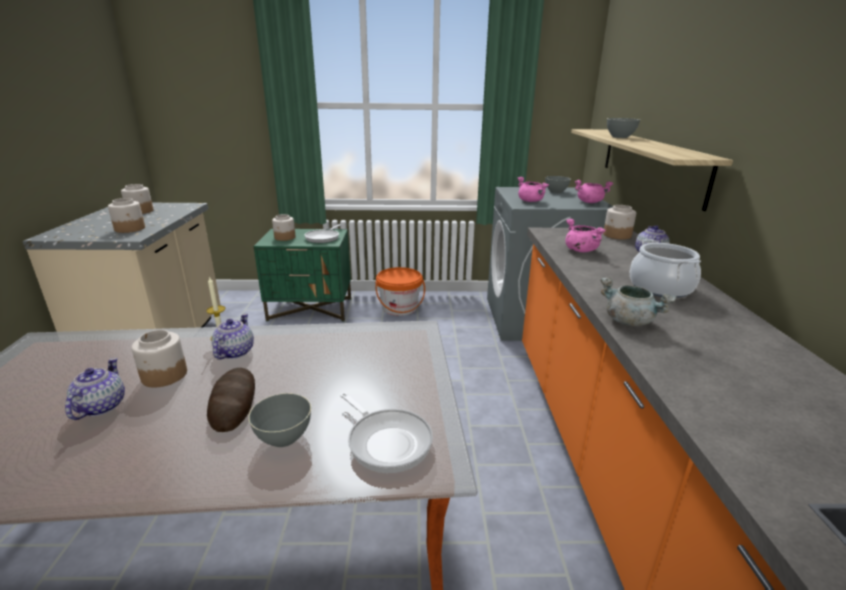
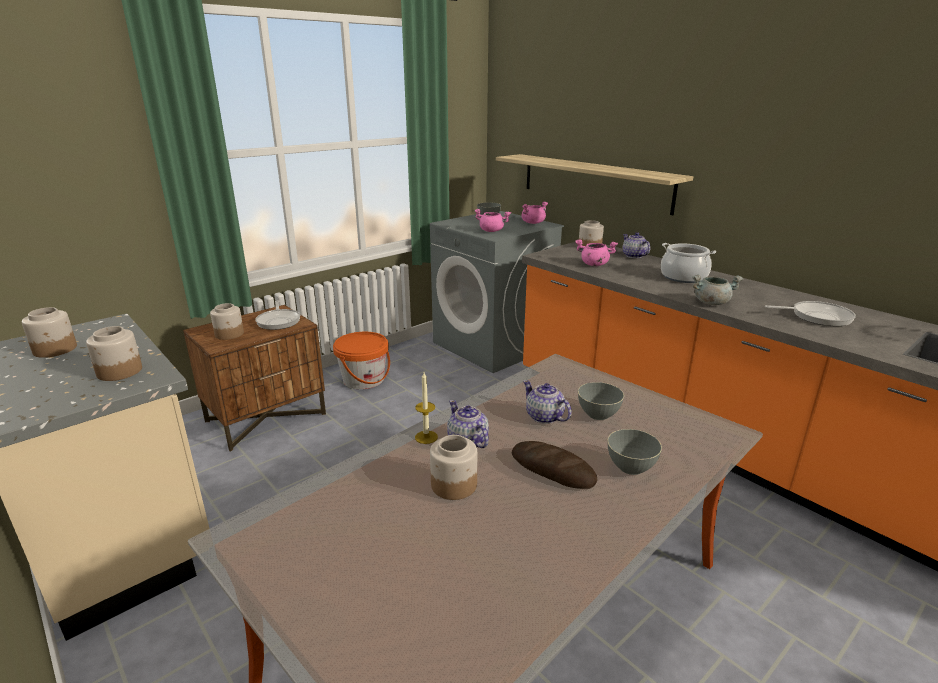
camera: 40 degrees left, 0 degrees up
(100, 407) = (461, 532): teapot -> teapot (544, 417)
(311, 309) = (267, 417): green nightstand -> brown nightstand
(387, 441) = (683, 435): frying pan -> frying pan (817, 317)
(620, 137) = (564, 162): grey bowl -> grey bowl (598, 414)

